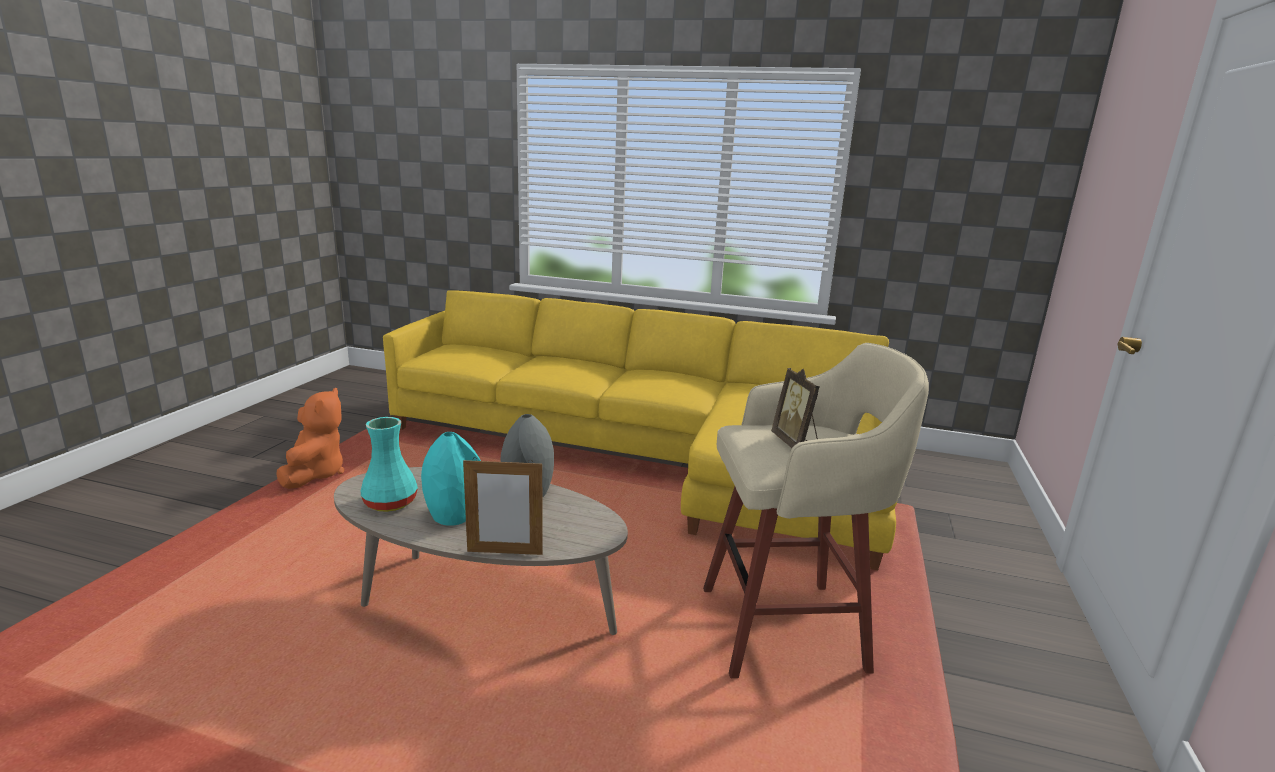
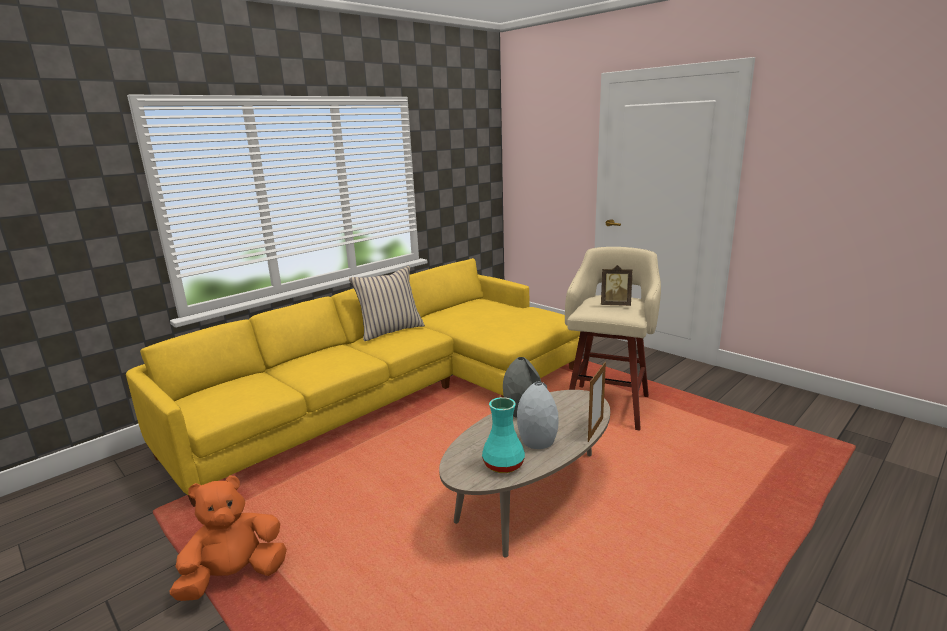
camera: 60 degrees left, 0 degrees up
(315, 474) = (235, 576): orange plush toy -> orange plush toy turned 60 degrees counterclockwise
(453, 514) = (536, 441): turquoise vase -> grey vase
(669, 375) = (390, 331): none -> beige pillow

